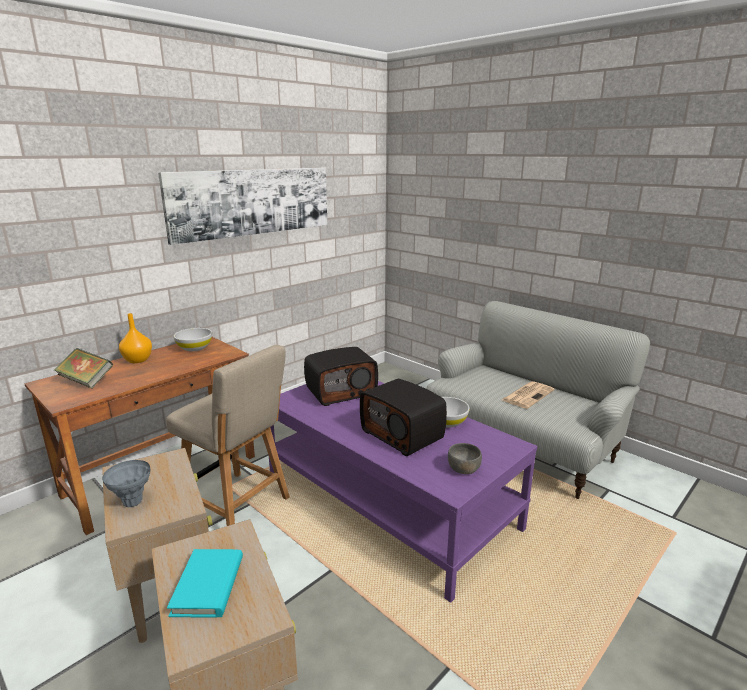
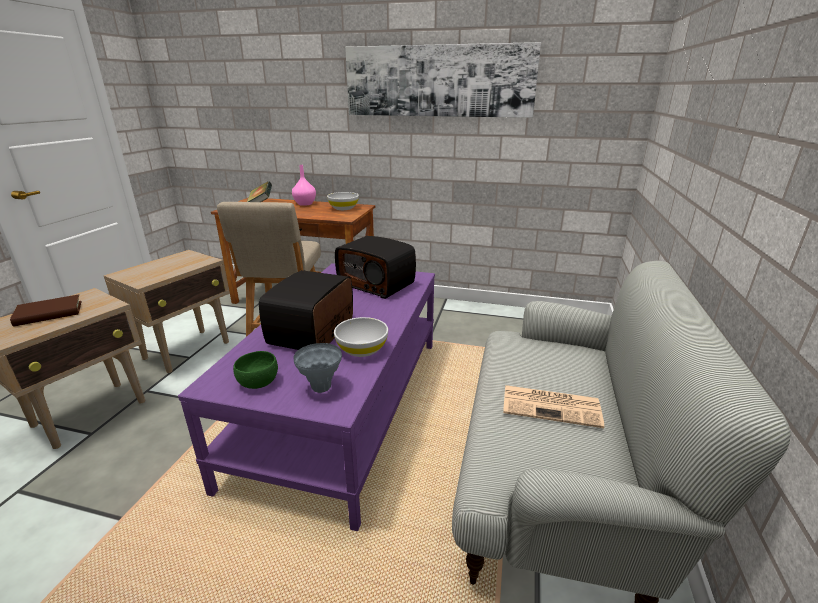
camera: 60 degrees right, 5 degrees up
(132, 502) = (147, 268): grey vase -> grey vase (321, 388)
(138, 360) = (305, 204): orange vase -> pink vase
(208, 586) = (49, 313): turquoise book -> brown book
(463, 469) = (258, 382): grey bowl -> green bowl

